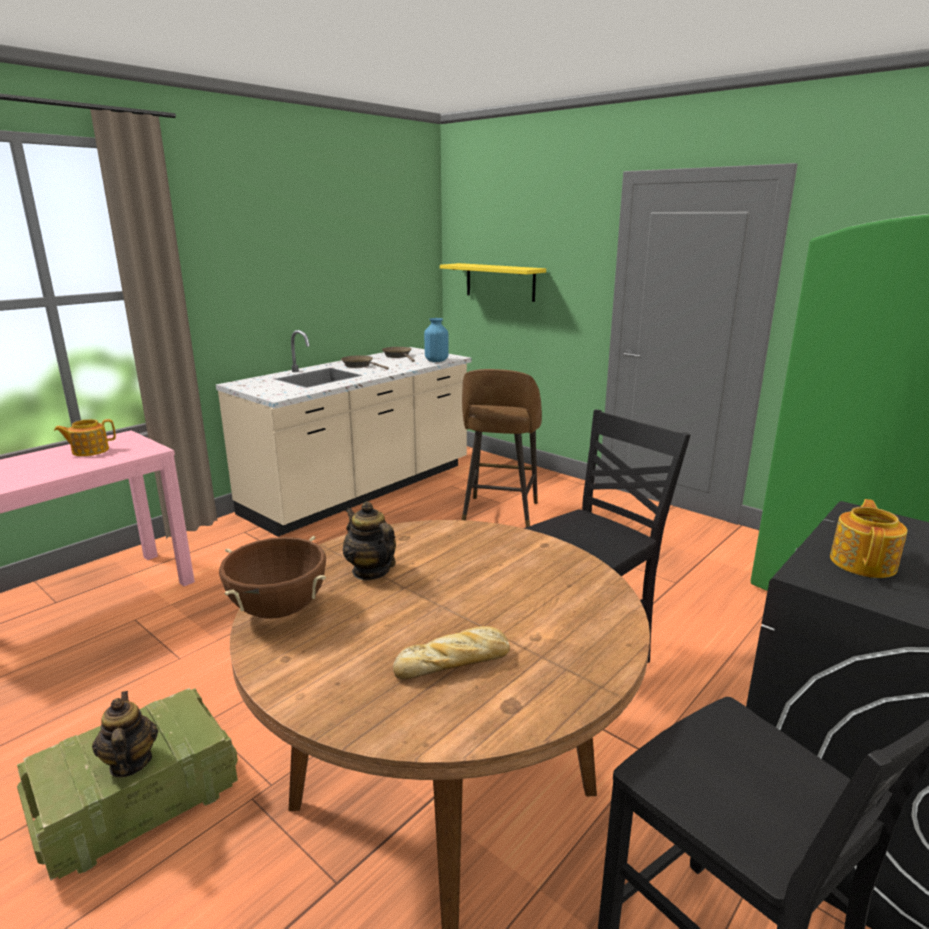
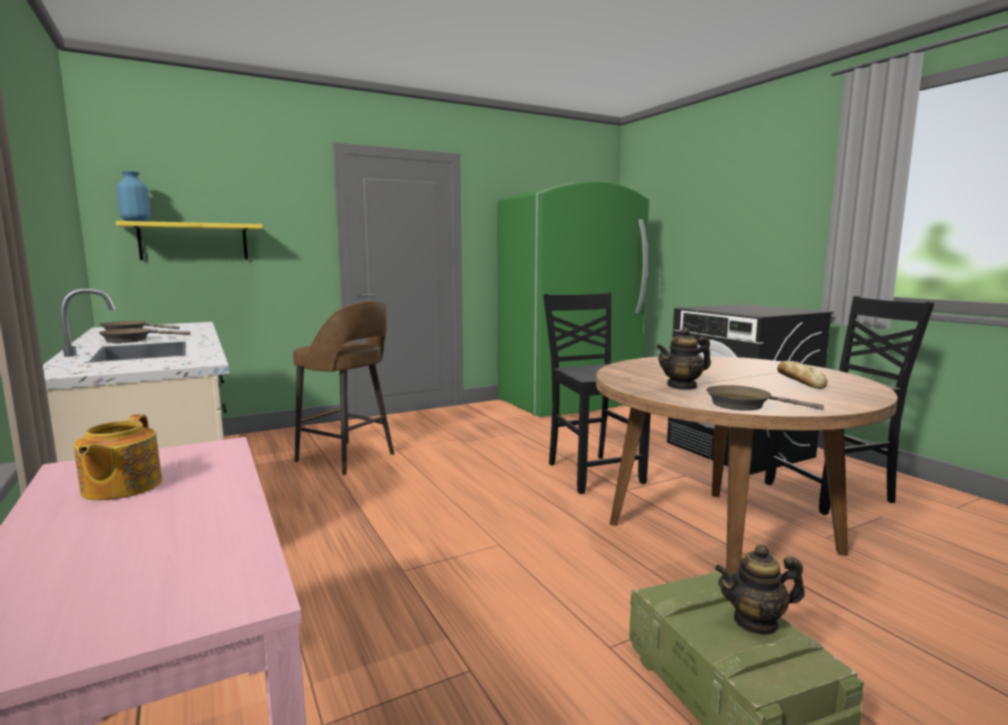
camera: 70 degrees left, 10 degrees down
(279, 610) = (743, 405): brown cooking pot -> brown frying pan
(436, 361) = (195, 326): blue vase -> blue vase (135, 221)
(863, 562) = (745, 311): teapot -> none

